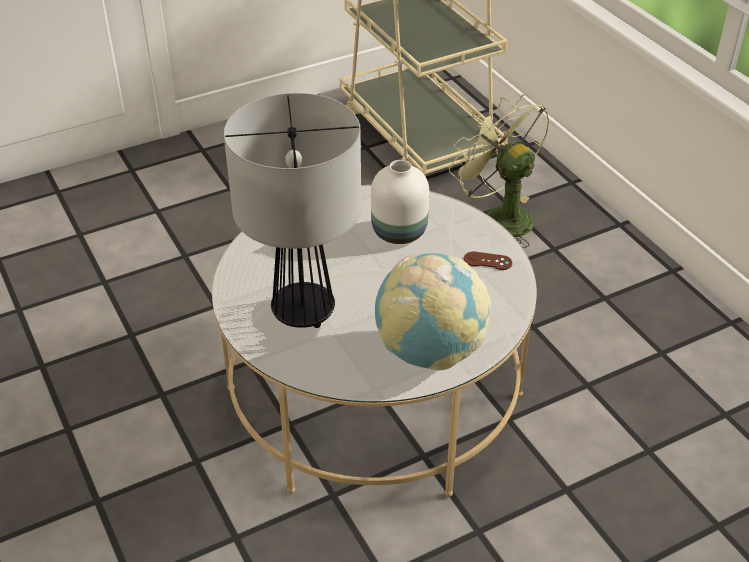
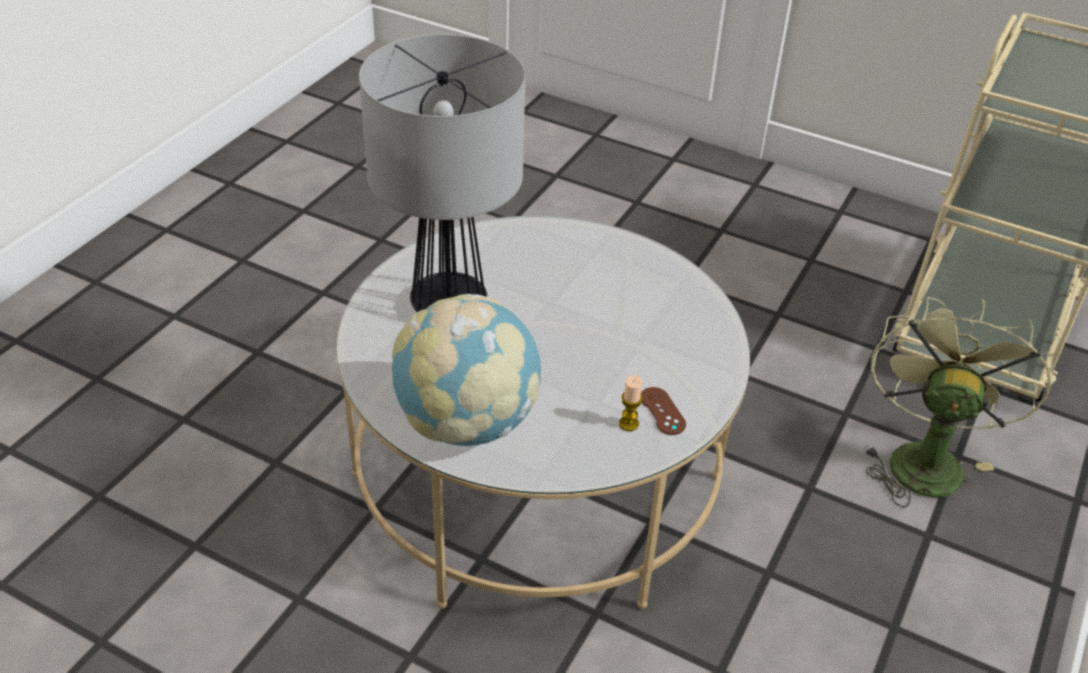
camera: 55 degrees right, 0 degrees up
(399, 232) = (640, 322): white vase -> none
(487, 280) = (628, 424): none -> candle

